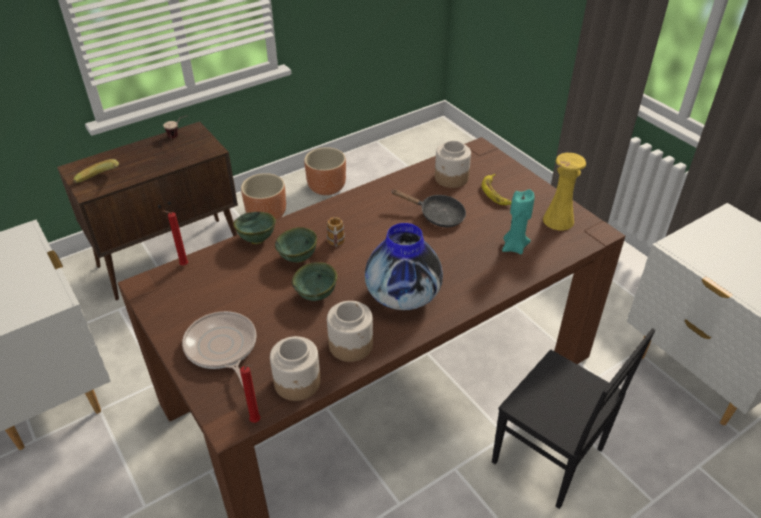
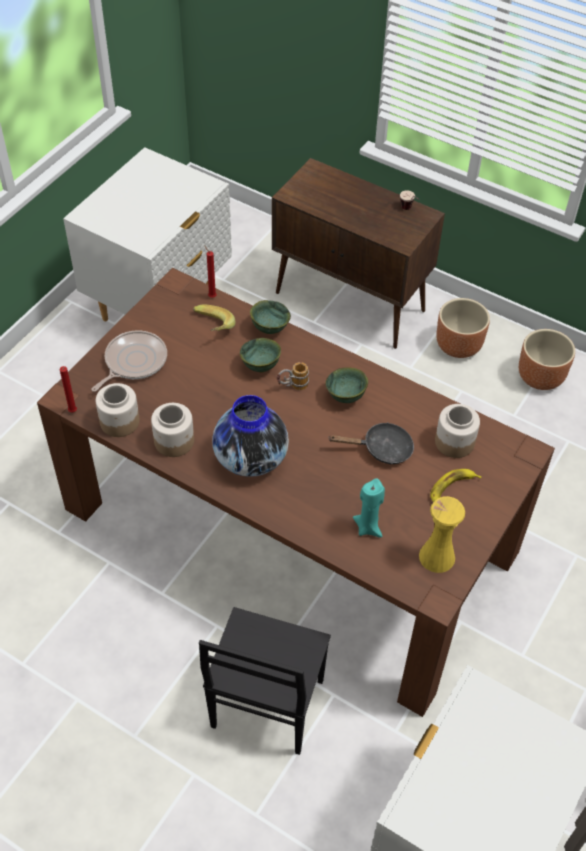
camera: 65 degrees right, 10 degrees up
(101, 181) = (308, 195): banana -> banana (211, 328)
(317, 296) = (220, 397): green bowl -> green bowl (346, 397)
(437, 215) = (382, 449): black frying pan -> black frying pan turned 90 degrees counterclockwise

